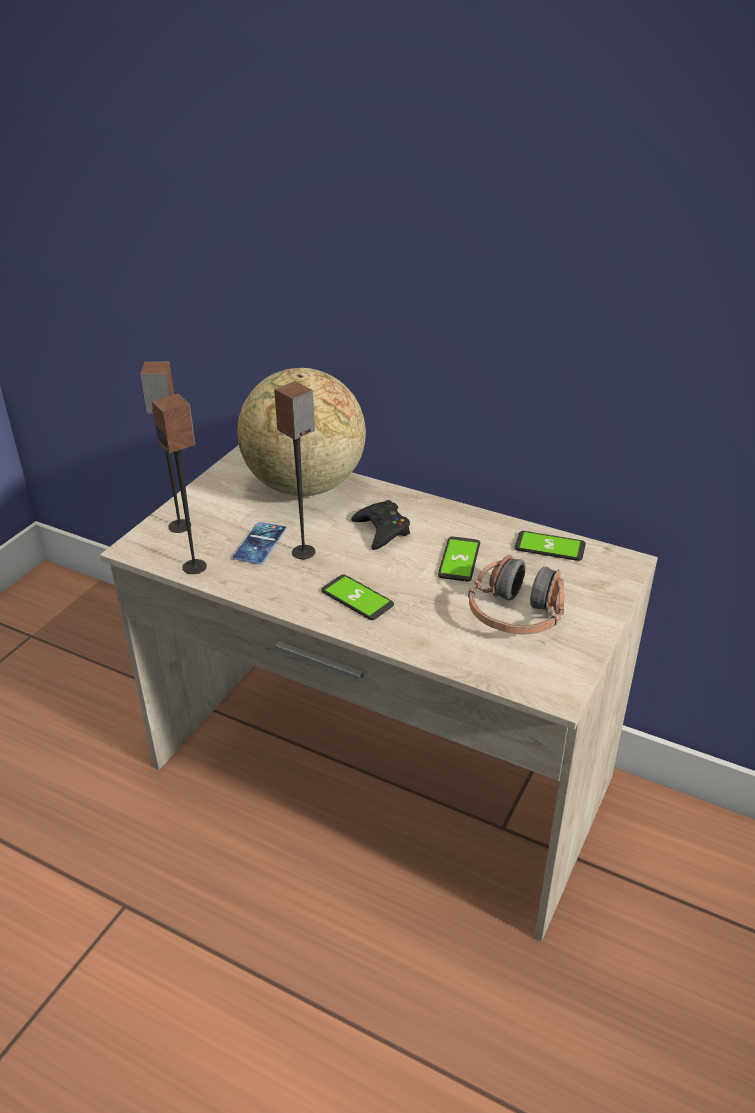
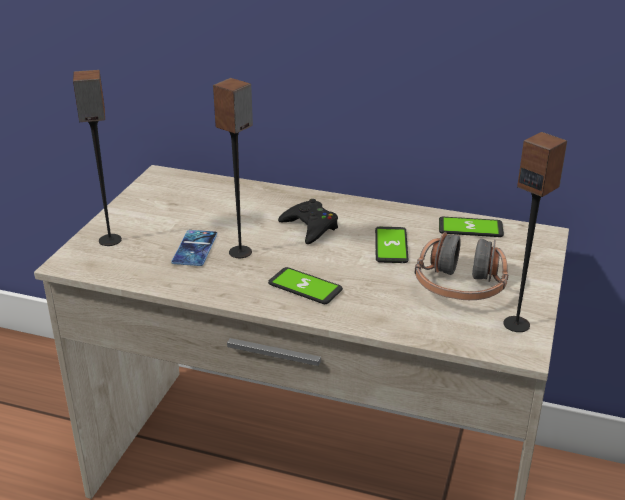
camera: 10 degrees left, 5 degrees down
(195, 567) = (135, 274): speaker -> speaker (517, 324)
(304, 486) = (223, 197): globe -> none

